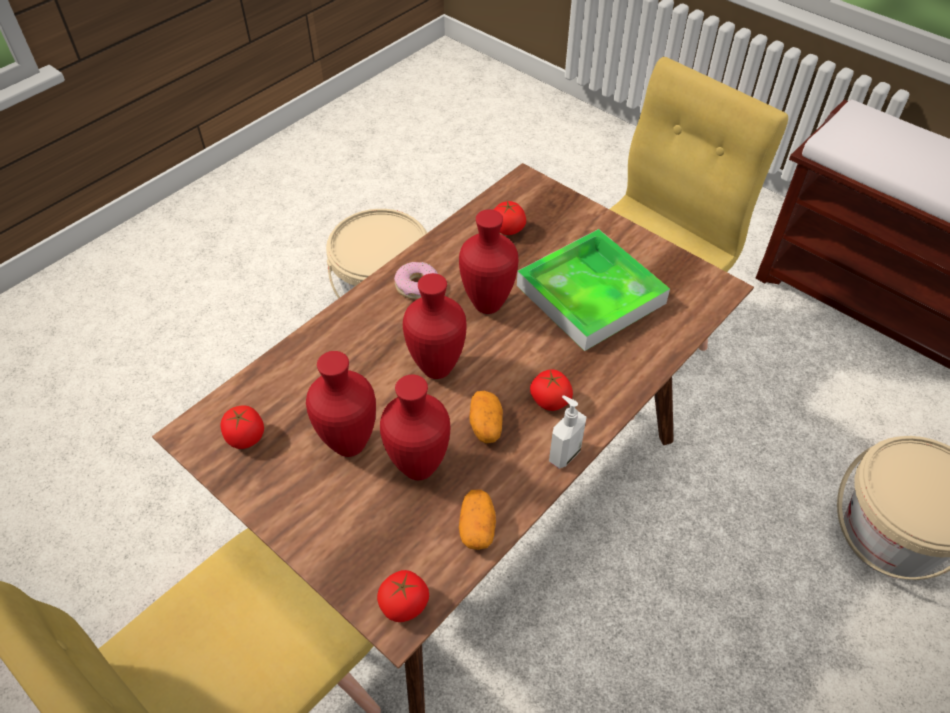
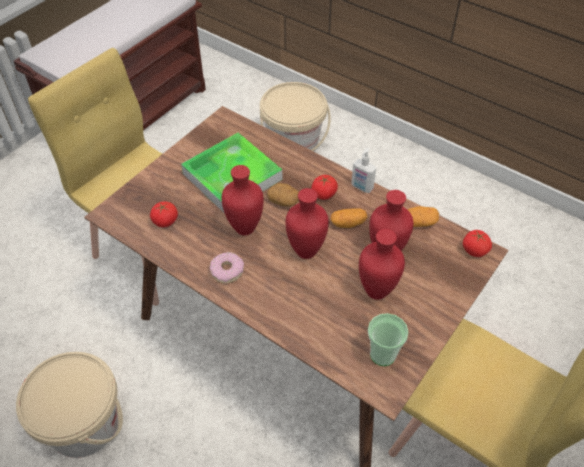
camera: 95 degrees left, 0 degrees up
(245, 437) = (382, 354): tomato -> cup
(538, 350) = (284, 201): none -> potato

